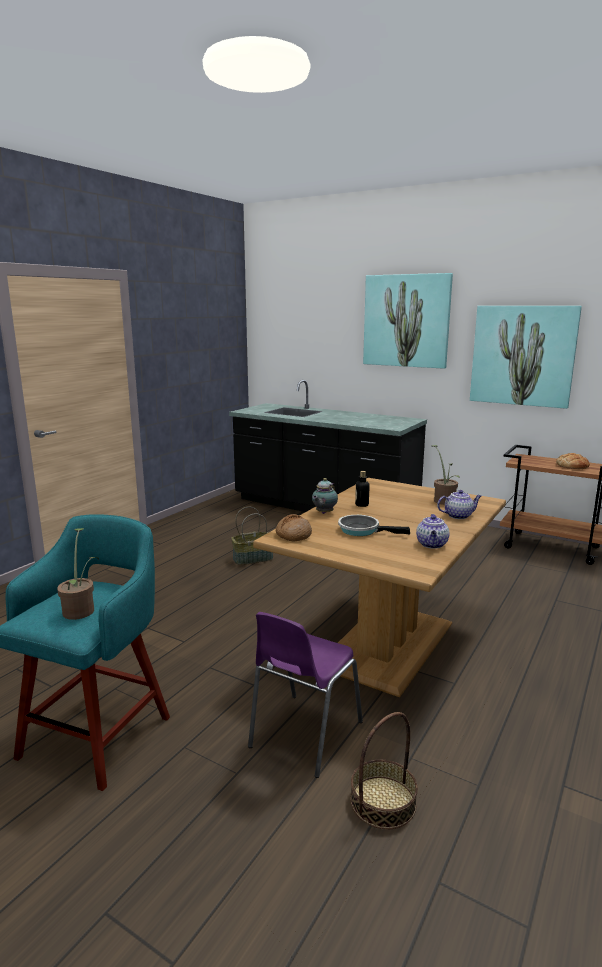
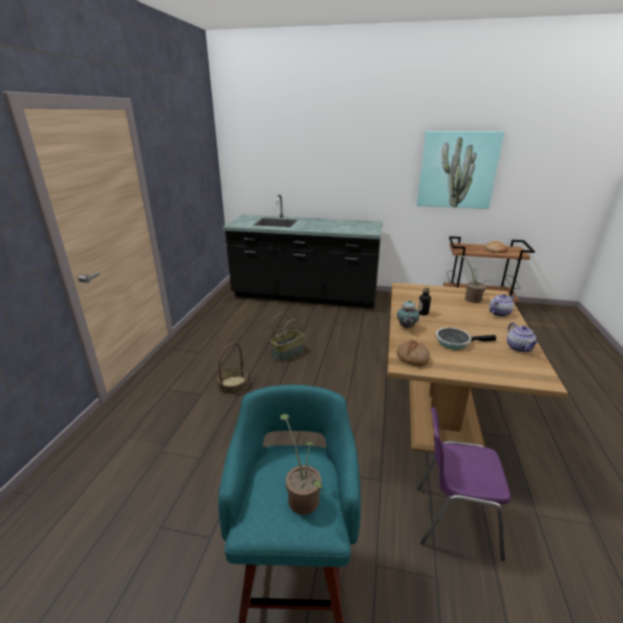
camera: 20 degrees left, 10 degrees up
(303, 735) = (454, 519): purple chair -> purple chair turned 90 degrees clockwise
(383, 801) = (552, 564): basket -> basket (233, 385)
(406, 321) = (365, 143): picture -> none

